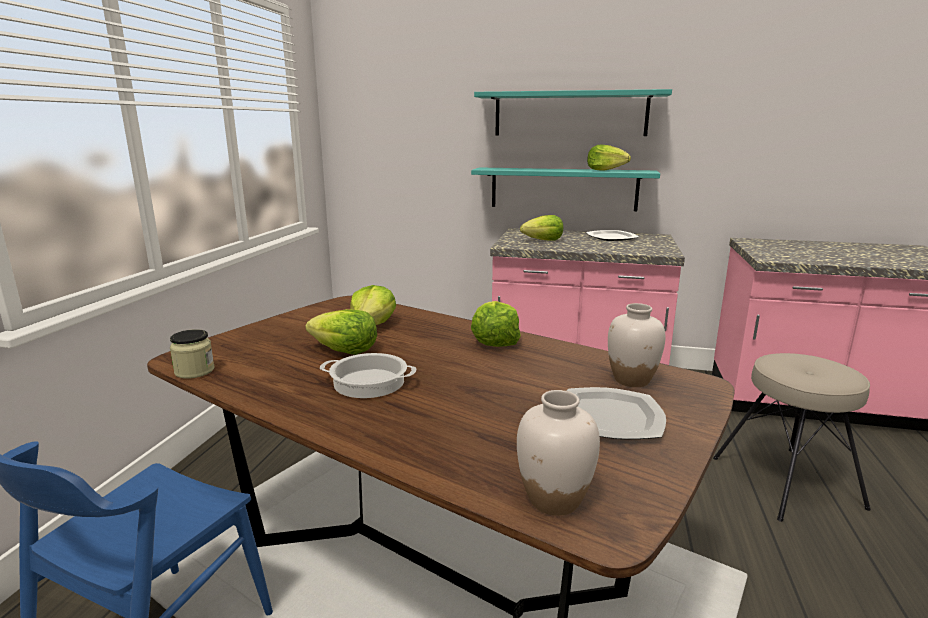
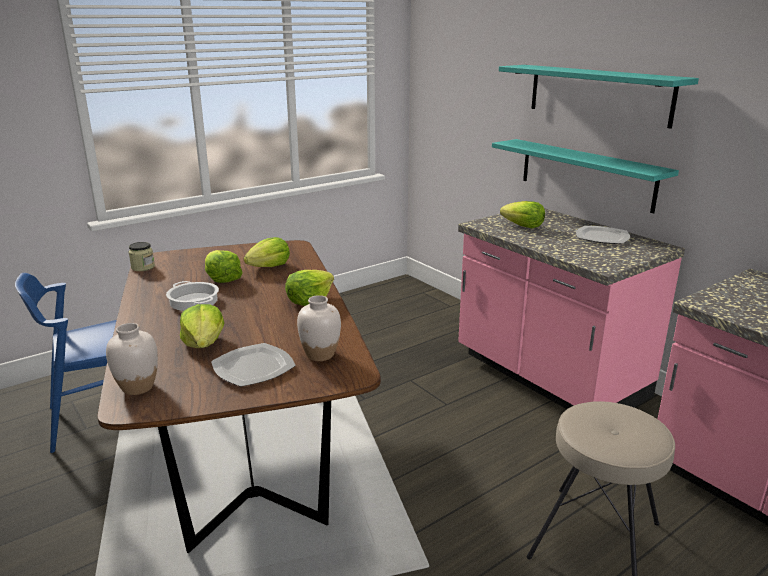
camera: 40 degrees right, 5 degrees up
(605, 170) = (615, 162): lettuce -> lettuce (204, 343)

